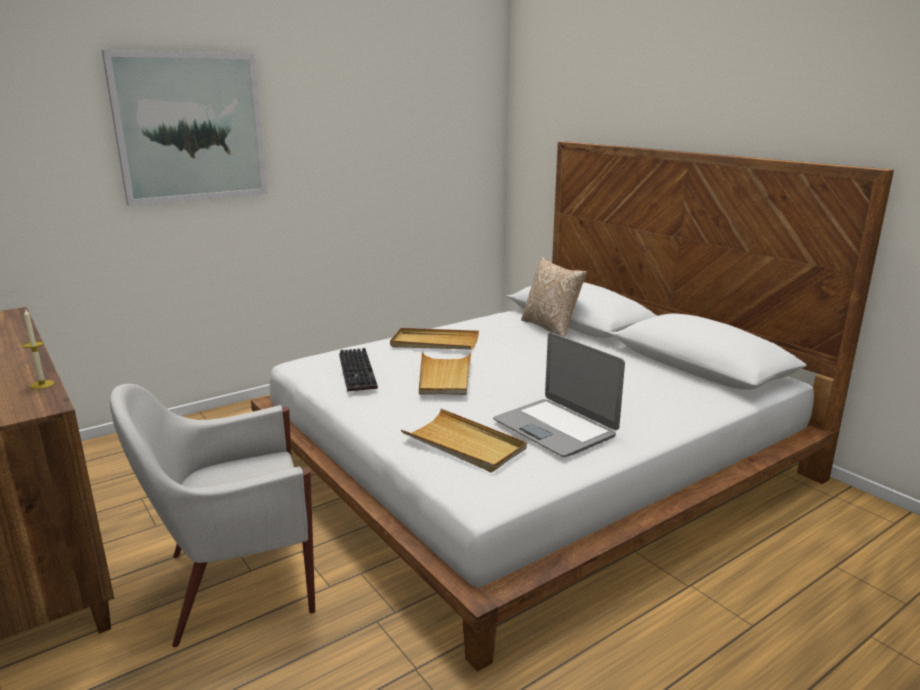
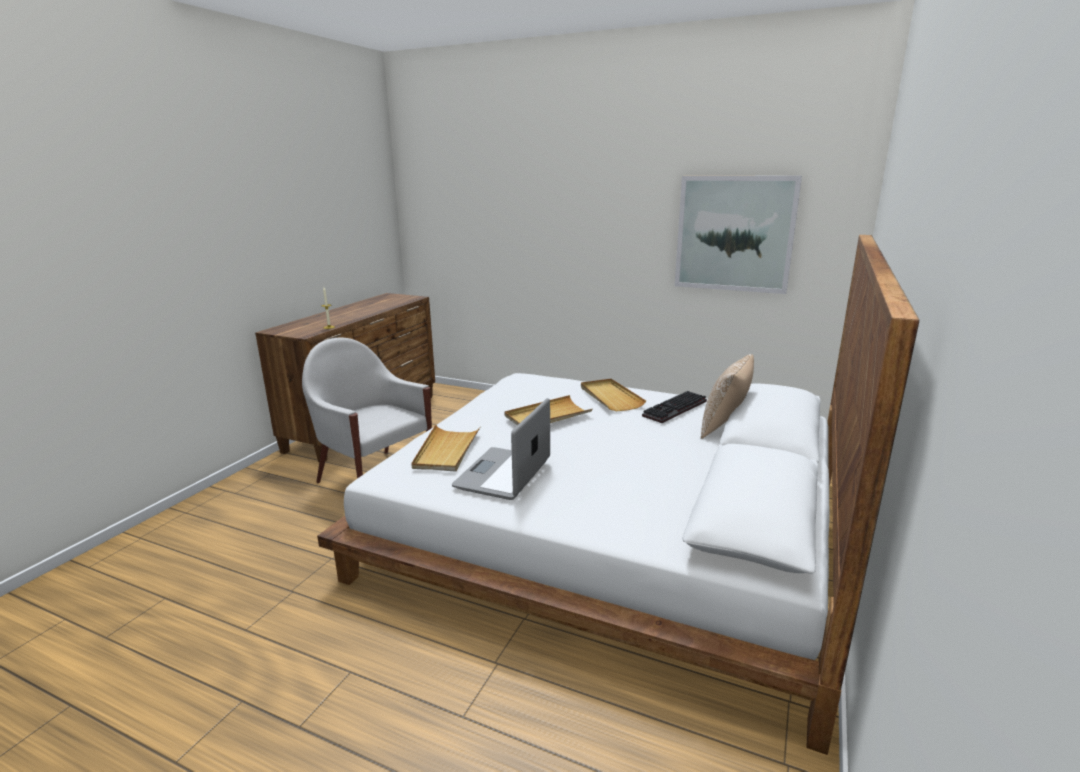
camera: 60 degrees right, 0 degrees up
(190, 128) = (548, 199): picture -> picture (734, 234)
(359, 372) = (520, 391): keyboard -> keyboard (675, 409)

